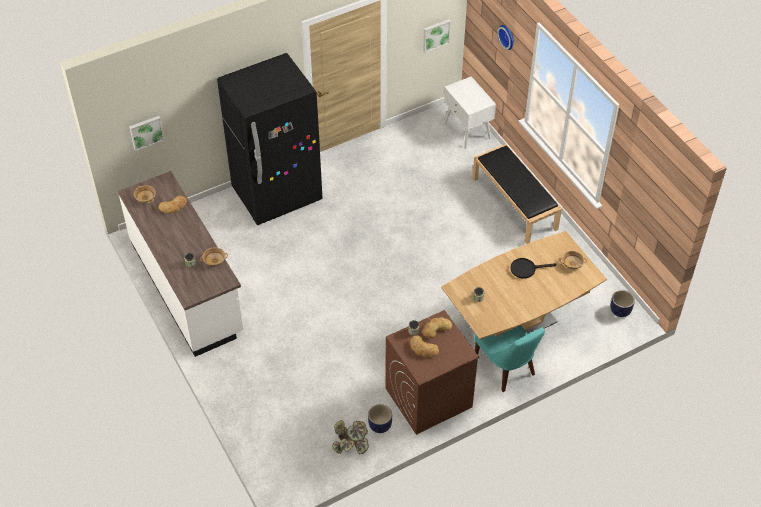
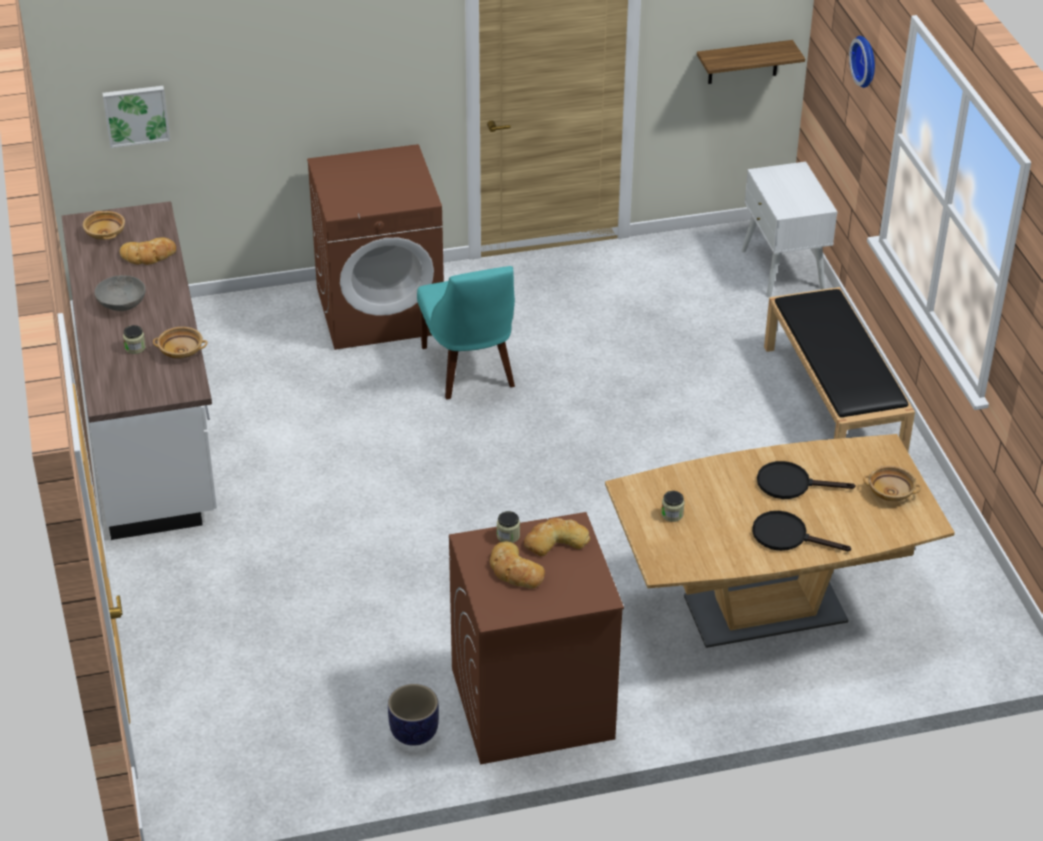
camera: 15 degrees right, 10 degrees down
(172, 238) = (122, 303): none -> grey bowl
(277, 195) = (381, 310): black fridge -> brown washing machine
(351, 444) = (343, 753): potted plant -> none
(435, 35) = (743, 62): picture -> shelf
(506, 368) = (711, 683): turquoise chair -> turquoise chair (469, 370)
(533, 297) = (787, 536): none -> black frying pan
(620, 311) = (989, 628): planter -> none

